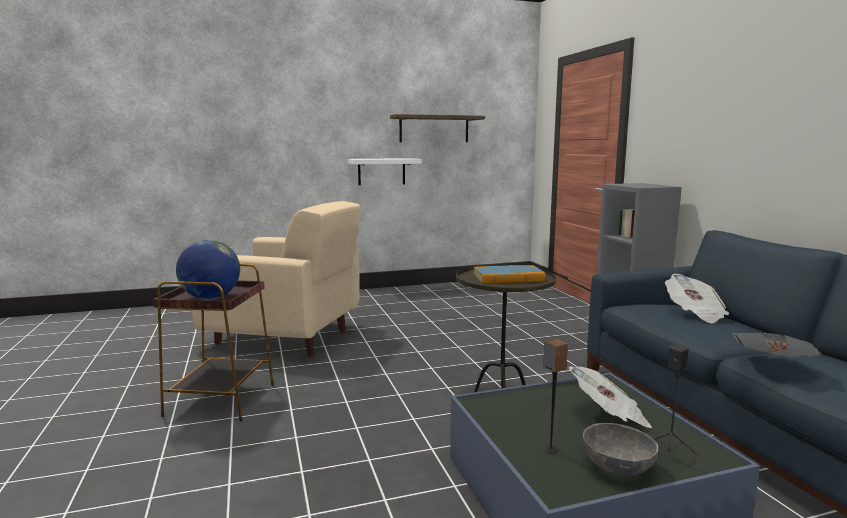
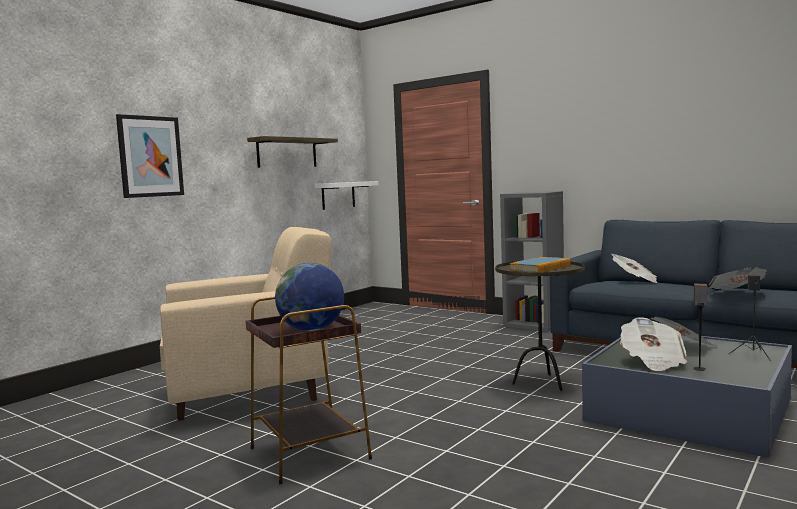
camera: 35 degrees left, 5 degrees down
(292, 131) = (150, 156): none -> picture
(381, 171) = (243, 201): white shelf -> white shelf (338, 195)
(521, 420) = (653, 361): none -> newspaper
(617, 466) = (744, 365): grey bowl -> none

